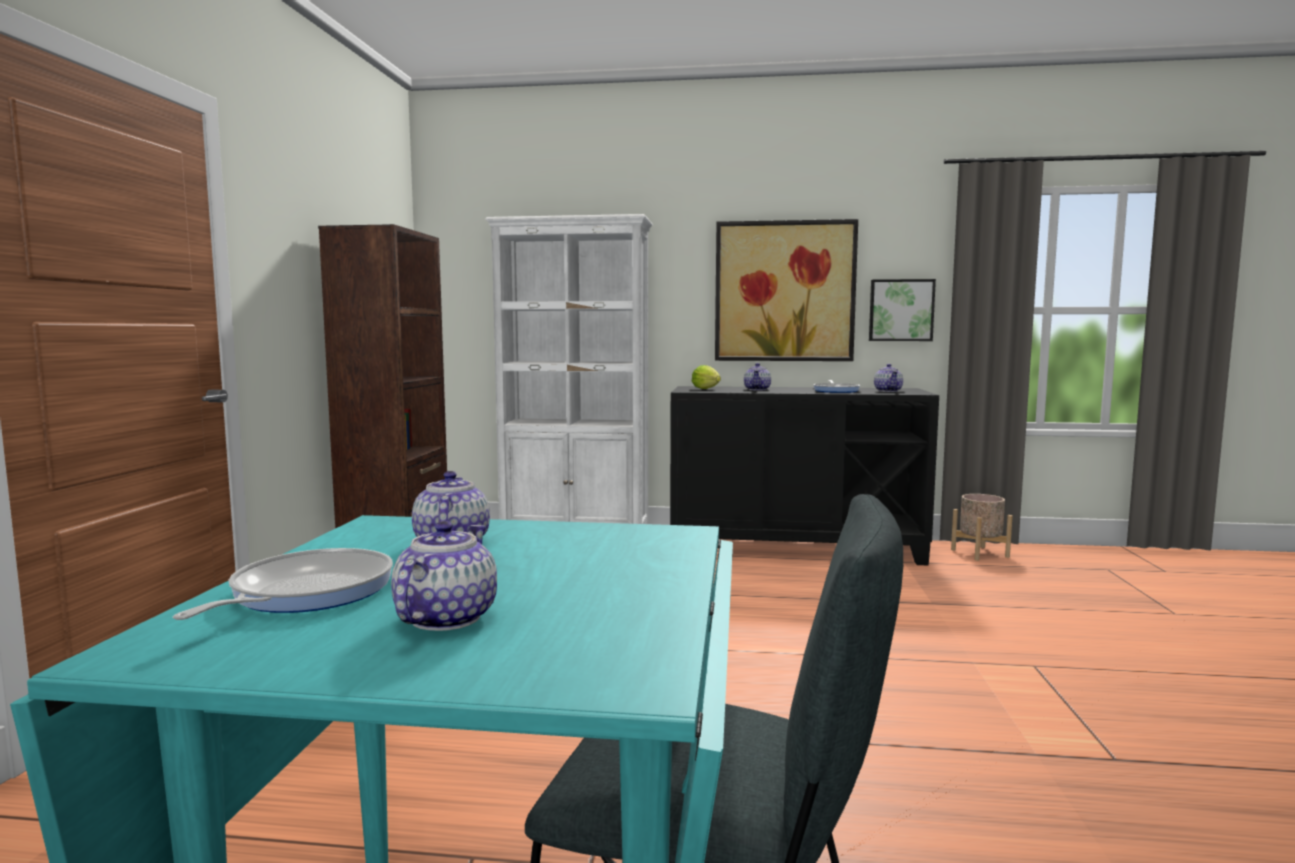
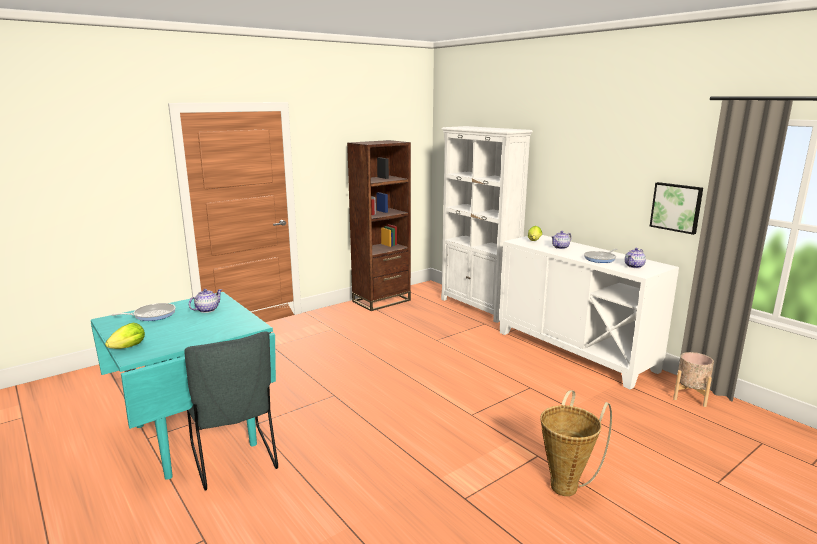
camera: 45 degrees right, 10 degrees up
(444, 618) = (150, 331): teapot -> none
(523, 675) = (126, 348): none -> lettuce
(784, 291) = (602, 183): picture -> none
(795, 548) = (575, 351): black cabinet -> white cabinet
(1126, 679) = (567, 484): none -> basket

